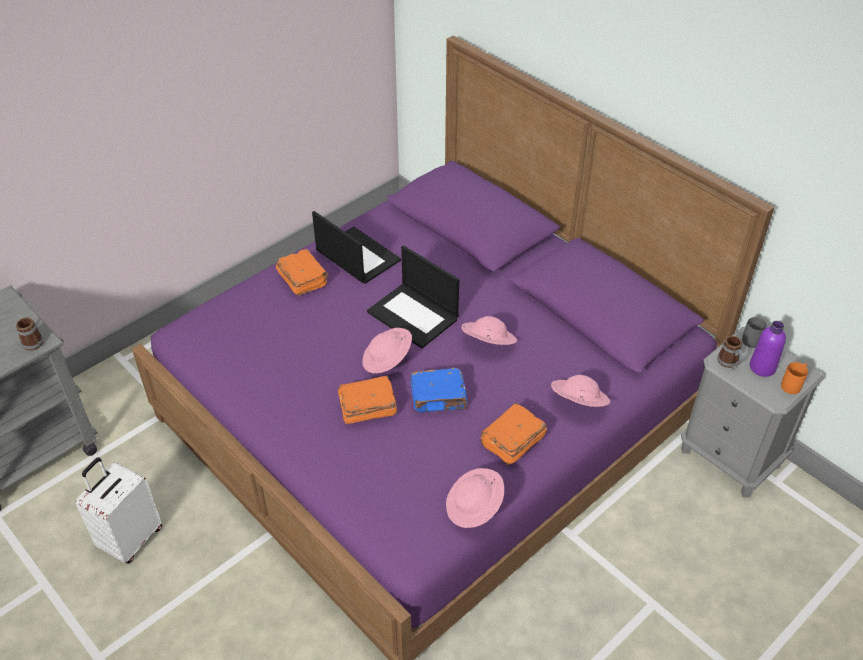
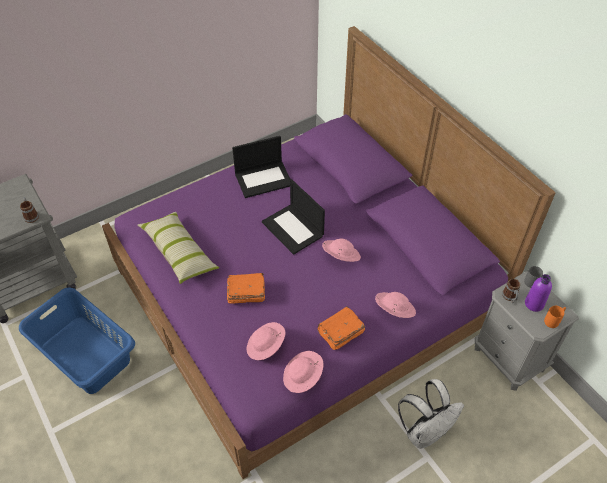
camera: 10 degrees right, 5 degrees up
(130, 539) = (86, 353): white suitcase -> blue laundry basket
(258, 367) = (179, 252): none -> pillow
(303, 279) = (223, 191): orange book -> none
(356, 256) = (264, 179): laptop -> laptop turned 105 degrees clockwise
(387, 360) = (267, 260): pink hat -> pink hat (266, 347)
(439, 398) = (297, 293): blue book -> none
(642, 570) = (425, 432): none -> white backpack

